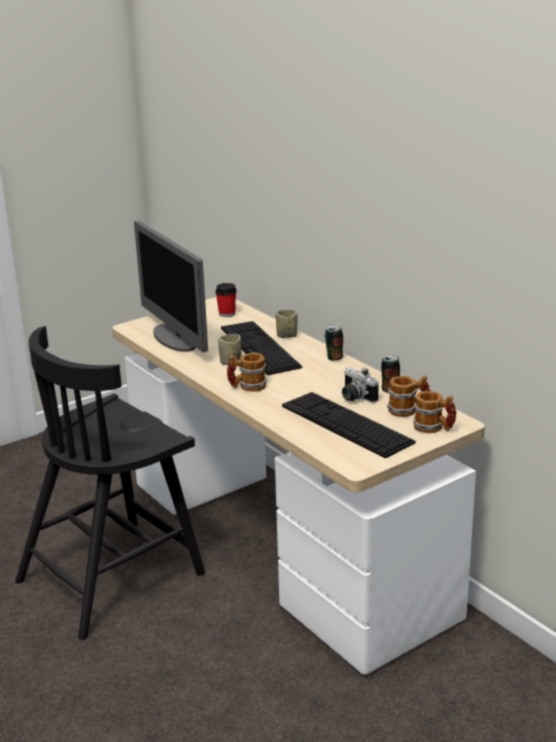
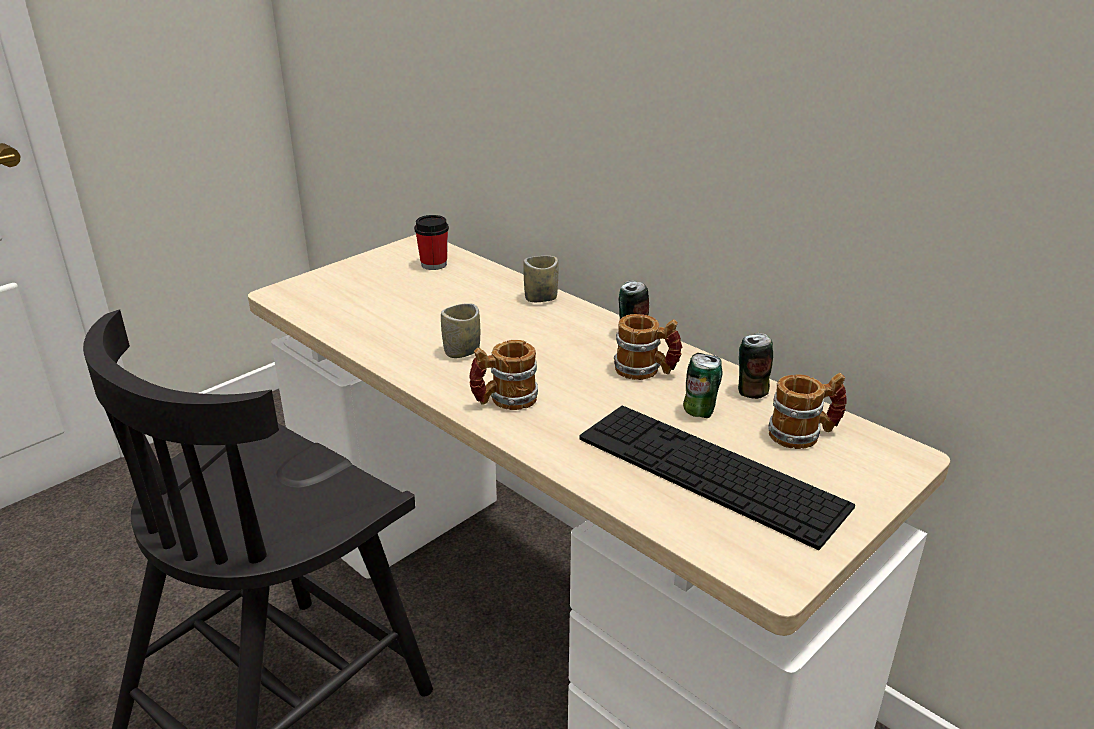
camera: 10 degrees left, 5 degrees up
(175, 339) = (357, 312): monitor -> none
(259, 347) = (503, 321): keyboard -> none
(355, 397) = (699, 411): camera -> can
(434, 428) = (868, 470): mug -> mug (646, 371)

